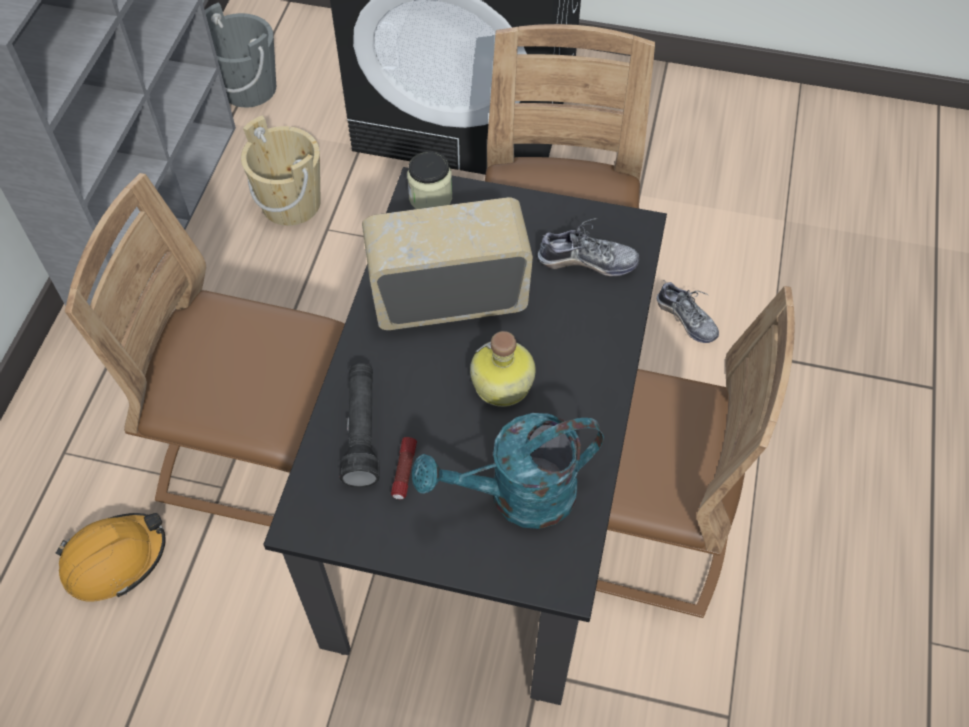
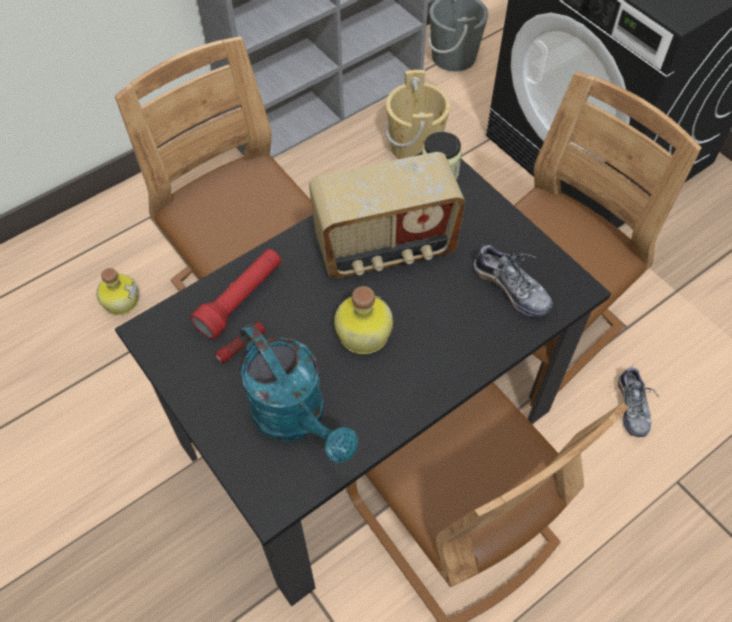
camera: 40 degrees right, 0 degrees up
(115, 559) = (120, 300): orange hard hat -> bottle
(362, 431) = (241, 299): black flashlight -> red flashlight
(448, 297) = (385, 248): radio -> radio turned 135 degrees clockwise
(517, 497) = (297, 419): turquoise watering can -> turquoise watering can turned 150 degrees counterclockwise

